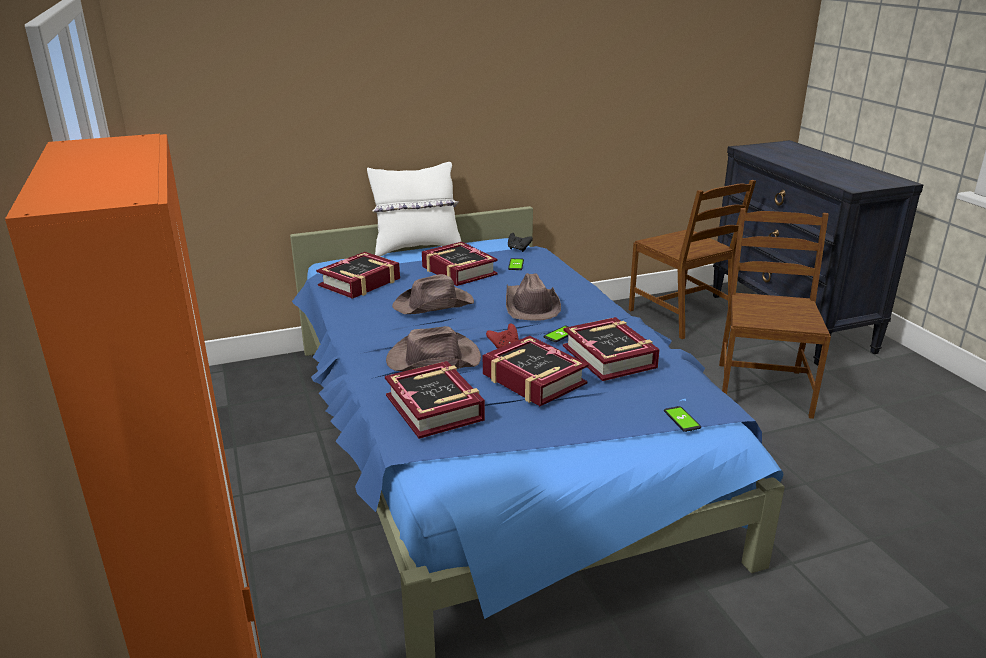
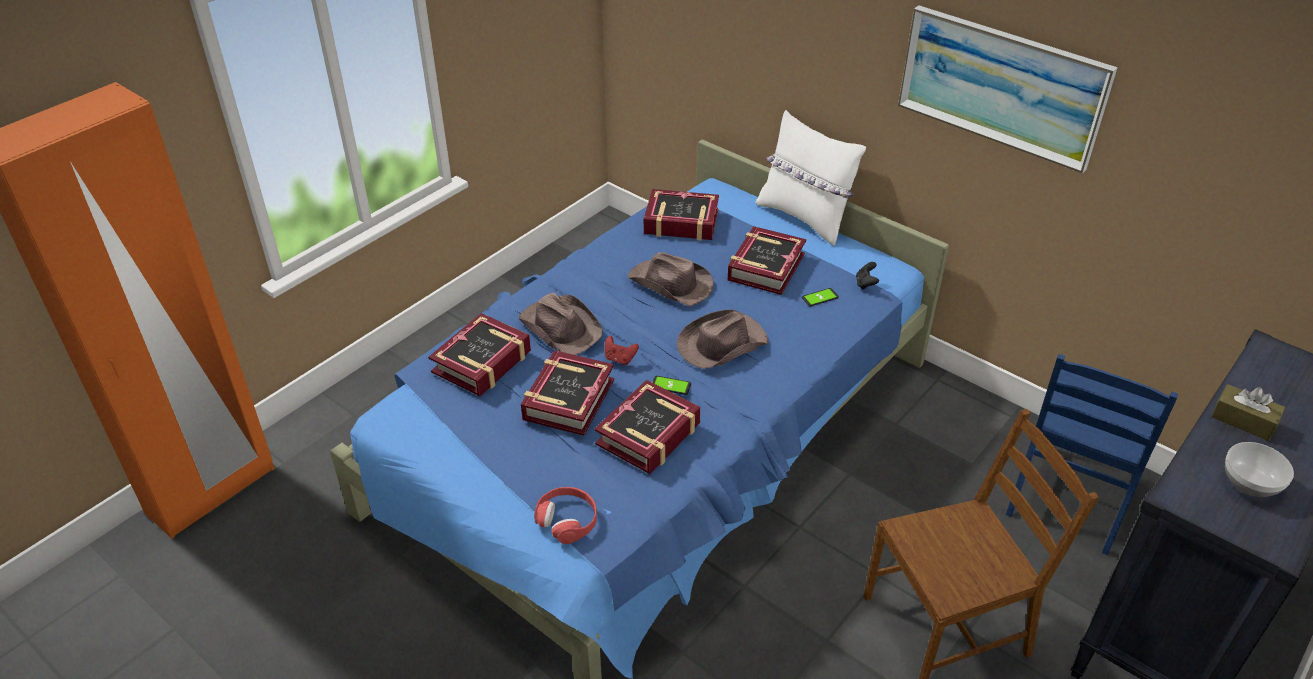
camera: 60 degrees right, 15 degrees up
(540, 67) = (1001, 86): none -> picture
(682, 316) = (1070, 496): brown chair -> blue chair
(682, 419) = (567, 520): phone -> red headphones
(800, 164) = (1243, 420): none -> brown tissue box
(848, 174) = (1249, 482): none -> bowl

